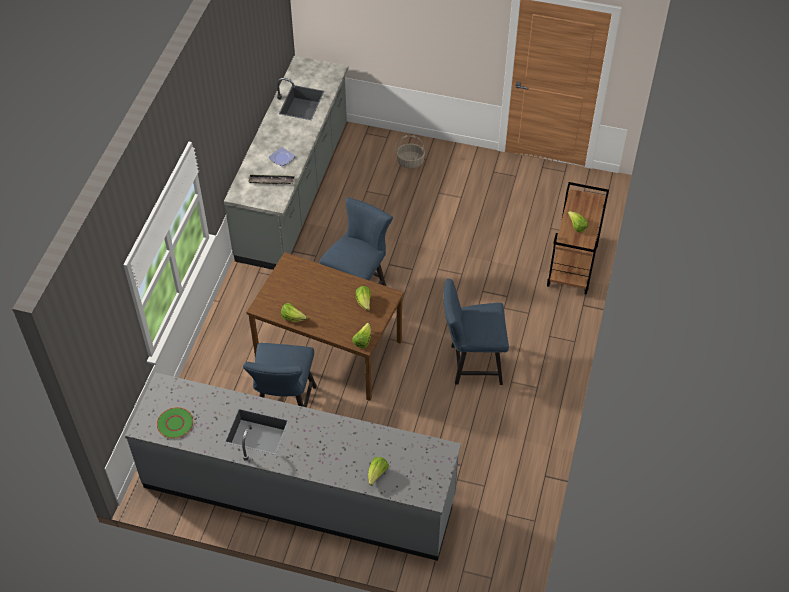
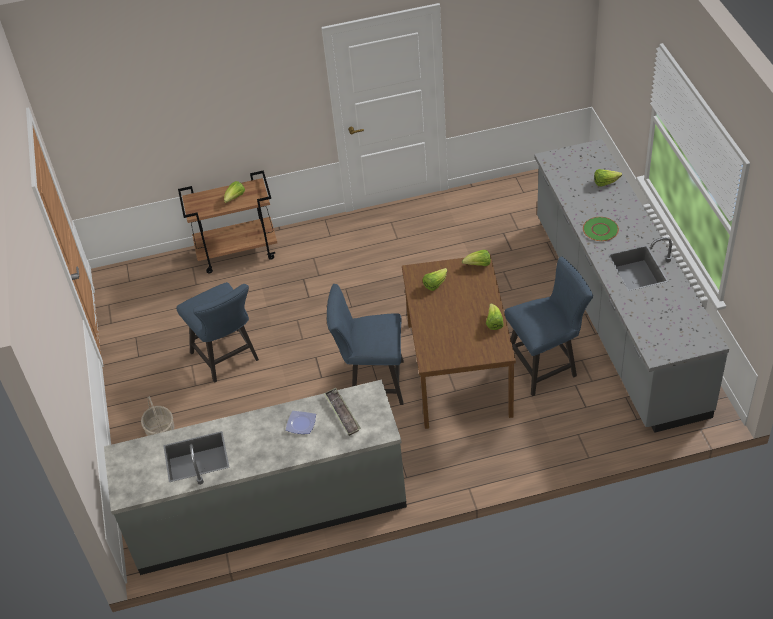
camera: 115 degrees left, 5 degrees down
(175, 423) = (683, 322): green plate -> green plate (600, 229)
(471, 364) = (398, 269): blue chair -> blue chair (228, 359)

